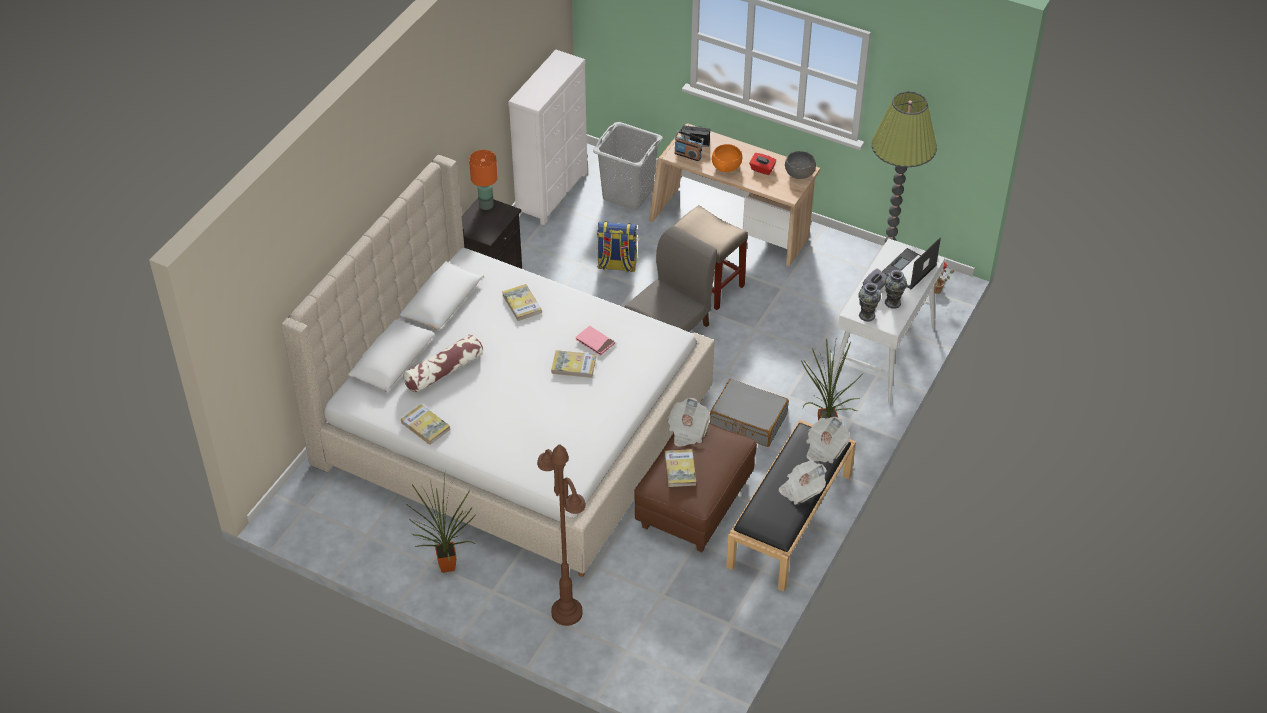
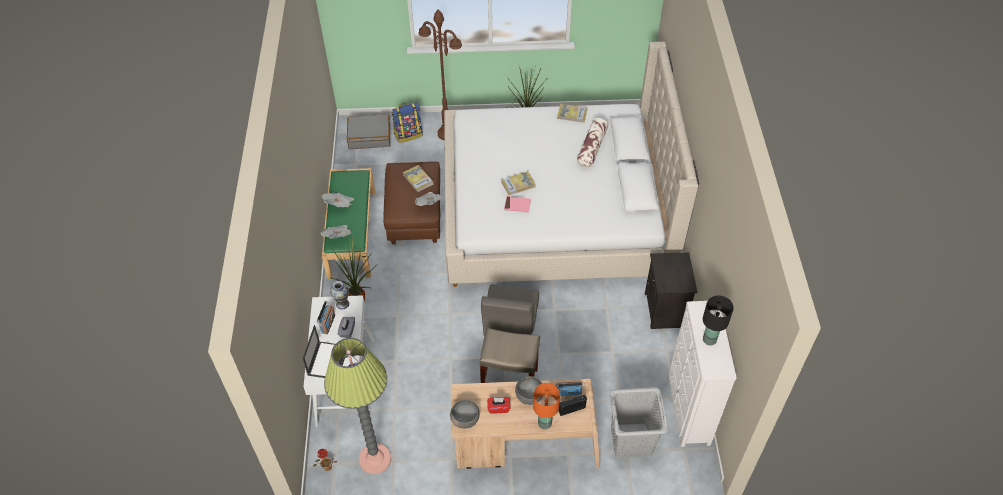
camera: 150 degrees right, 5 degrees up
(486, 205) = (684, 284): orange table lamp -> orange table lamp (545, 423)
(522, 304) = (585, 210): book -> none
(550, 79) = (709, 339): none -> black table lamp
(616, 265) = (586, 365): backpack -> backpack (408, 134)
(726, 167) = (529, 396): orange bowl -> grey bowl
(748, 420) = (414, 285): grey suitcase -> grey suitcase (369, 136)
(790, 521) = (351, 233): black bench -> green bench
(892, 302) = (328, 323): vase -> radio

